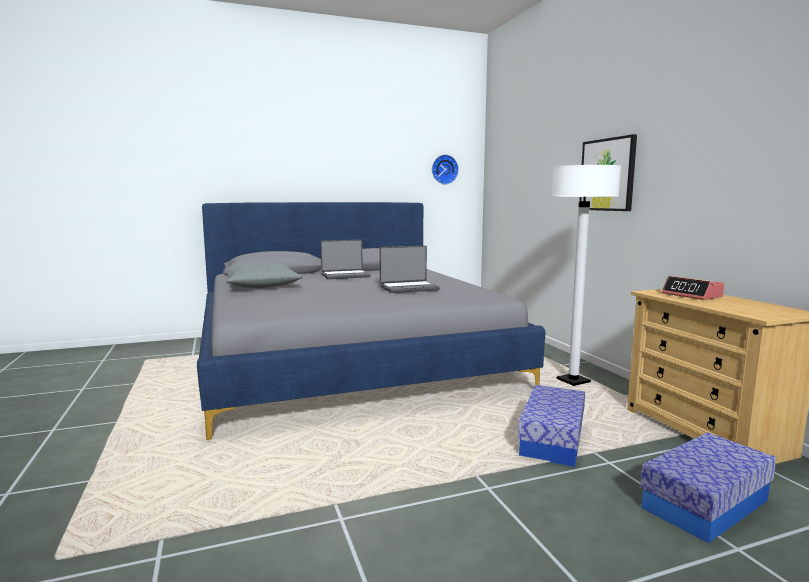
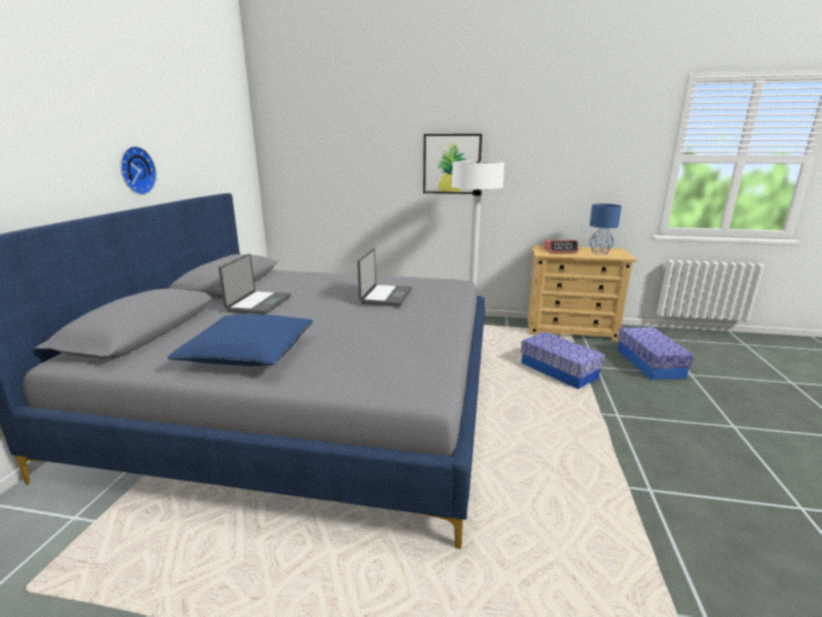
camera: 60 degrees left, 10 degrees up
(261, 286) = (249, 354): grey pillow -> blue pillow
(444, 169) = (229, 149): wall clock -> wall clock (135, 170)
(740, 307) = (600, 253): none -> blue table lamp

